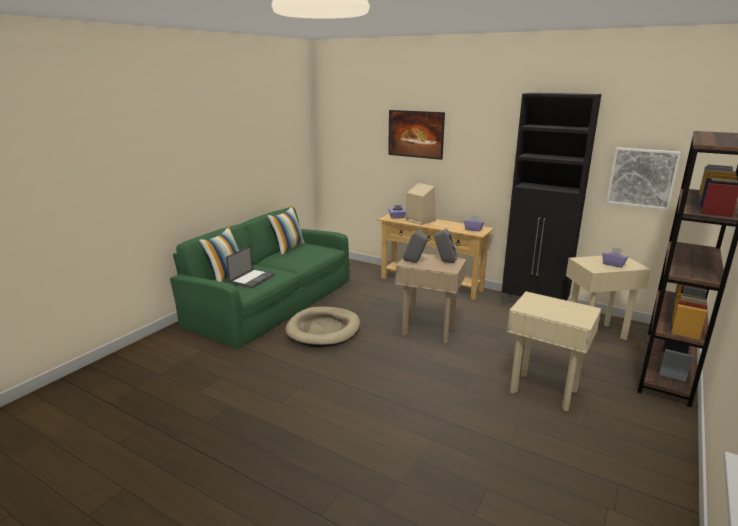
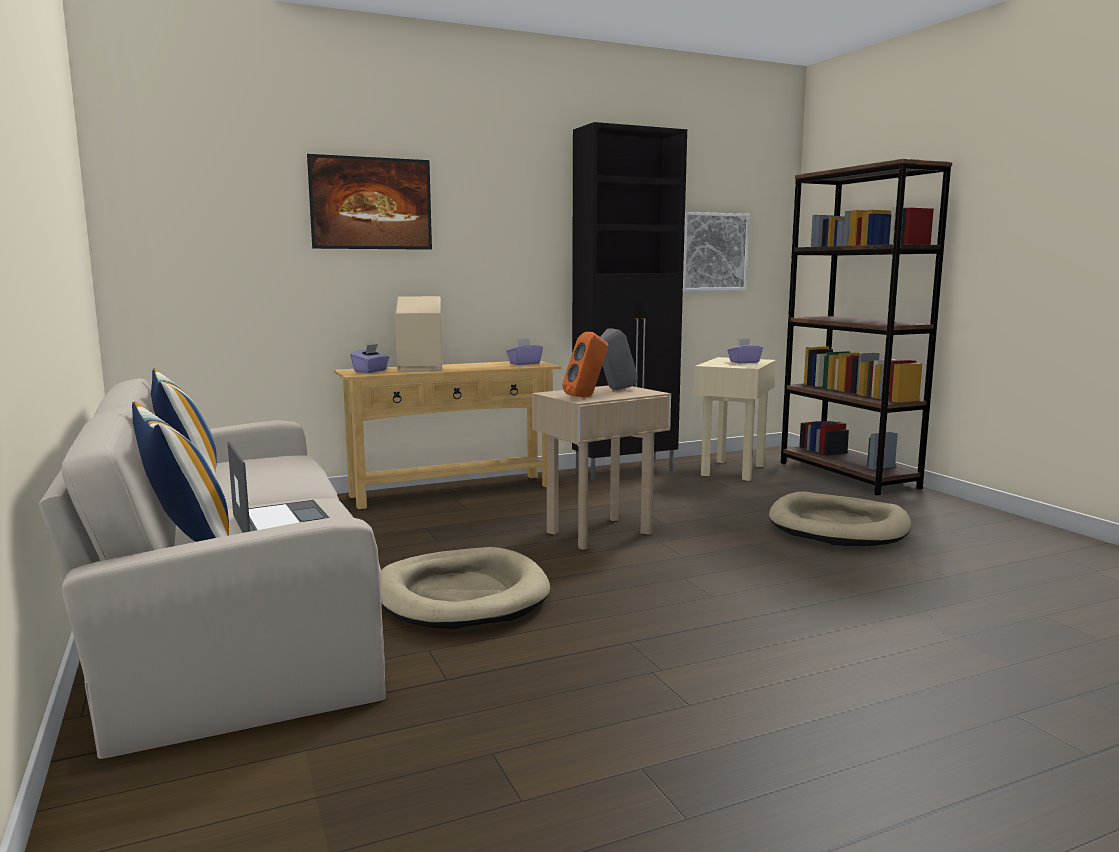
camera: 55 degrees left, 10 degrees down
(271, 301) = (229, 609): green sofa -> beige sofa
(415, 262) = (586, 396): grey speaker -> orange speaker
(543, 391) = (838, 526): beige side table -> beige dog bed

